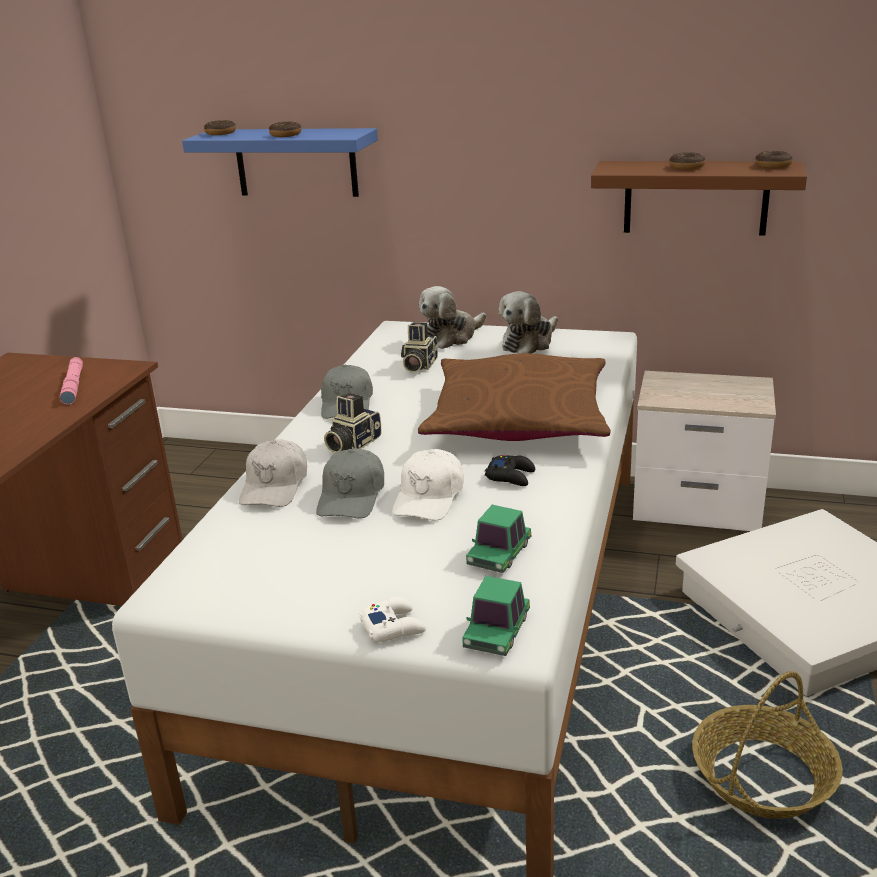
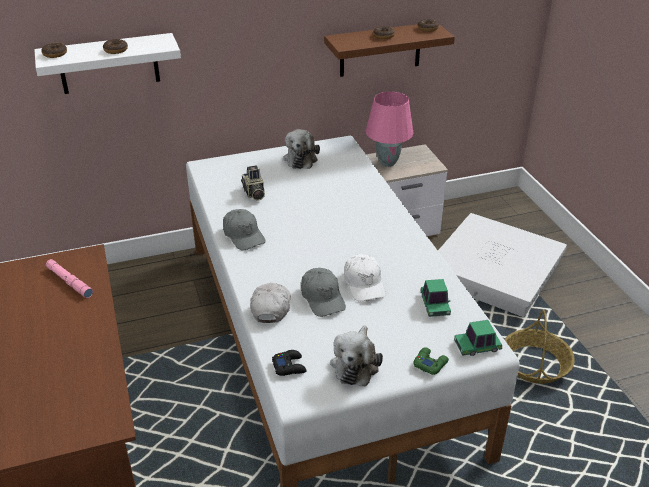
camera: 35 degrees left, 10 degrees up
(275, 486) = (271, 306): white cap -> white cap turned 150 degrees counterclockwise
(296, 162) = (109, 64): blue shelf -> white shelf
(351, 443) = (280, 263): camera -> none
(393, 626) = (430, 363): white game controller -> green game controller
(451, 337) = (249, 165): plush toy -> plush toy (355, 364)
(497, 632) = (477, 346): toy car -> toy car turned 90 degrees clockwise
(511, 476) = (390, 256): black game controller -> black game controller (289, 366)
(518, 419) = (354, 216): brown pillow -> none
(684, 386) = (387, 162): none -> pink table lamp

